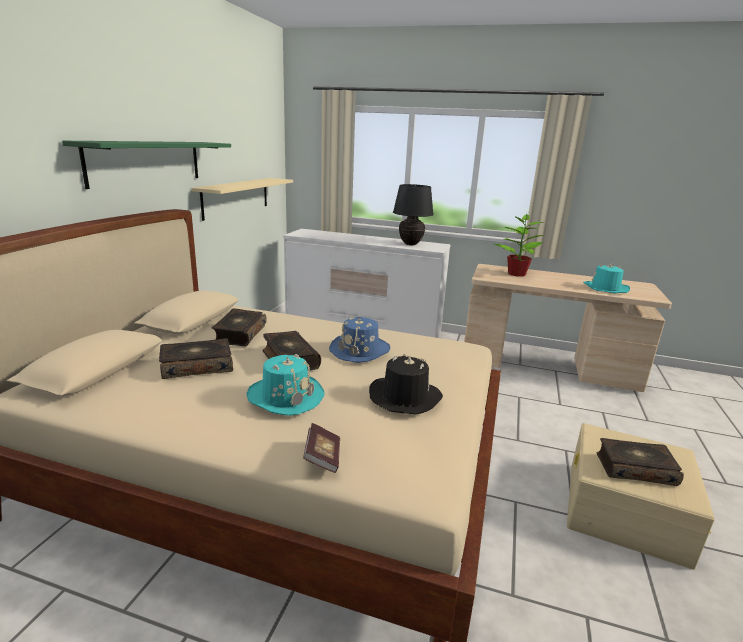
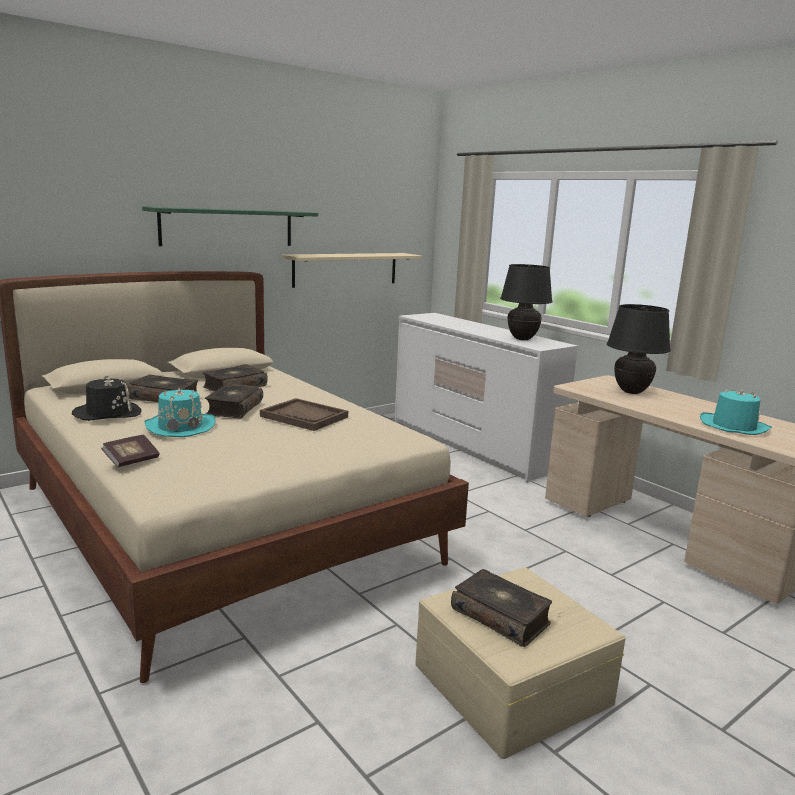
camera: 35 degrees right, 5 degrees down
(360, 350) = (304, 417): blue hat -> brown tray
(404, 397) = (264, 450): black hat -> black hat (107, 413)
(516, 274) = (631, 392): potted plant -> black table lamp

